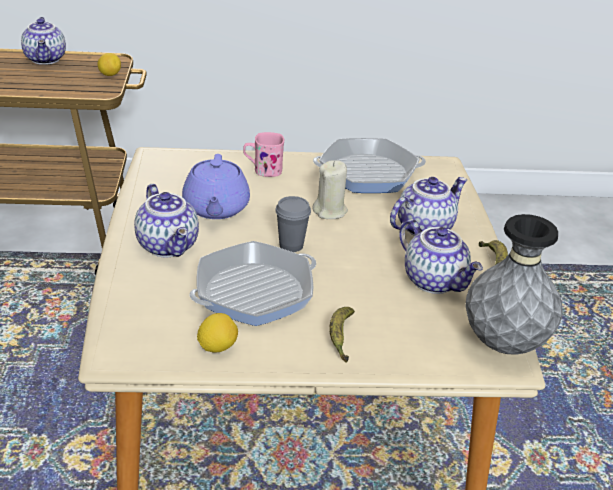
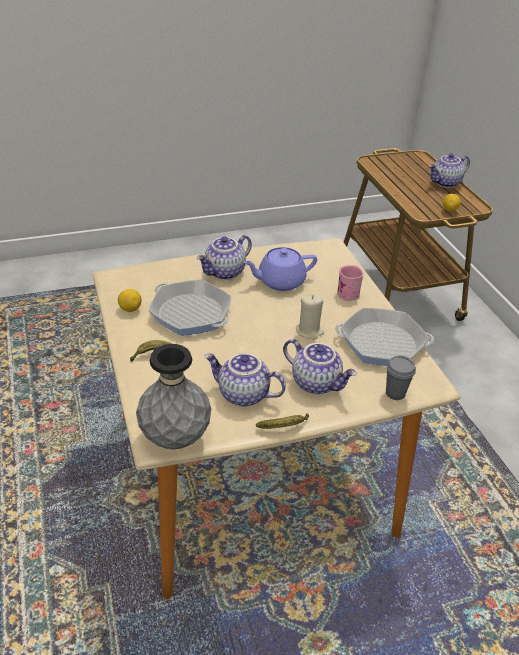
camera: 75 degrees right, 5 degrees up
(291, 245) = (252, 320): grey cup -> grey cup (395, 393)
(368, 173) = (382, 343): frying pan -> frying pan turned 120 degrees clockwise
(435, 281) = (242, 395): teapot -> teapot turned 75 degrees clockwise

